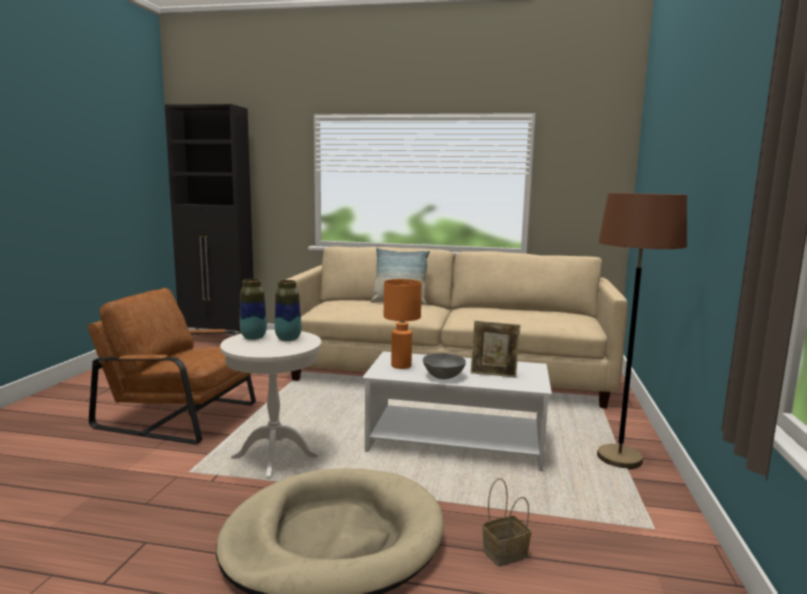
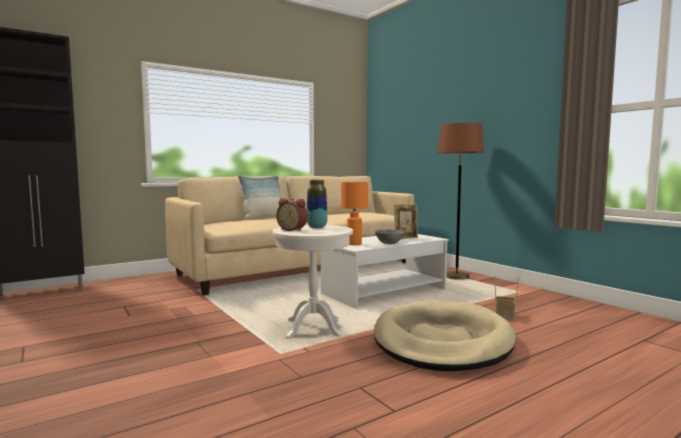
camera: 45 degrees left, 5 degrees down
(181, 415) = (170, 336): brown armchair -> none
(253, 337) = (293, 230): vase -> alarm clock

